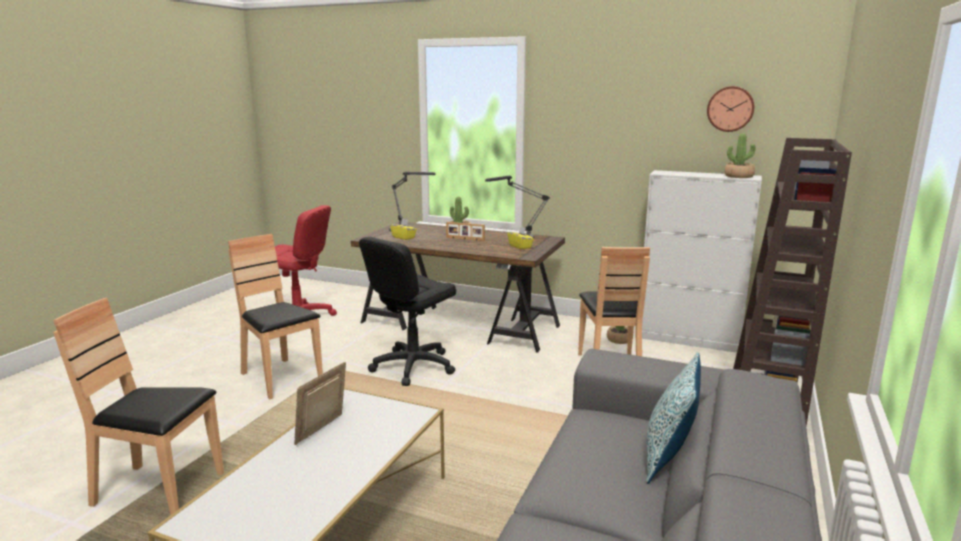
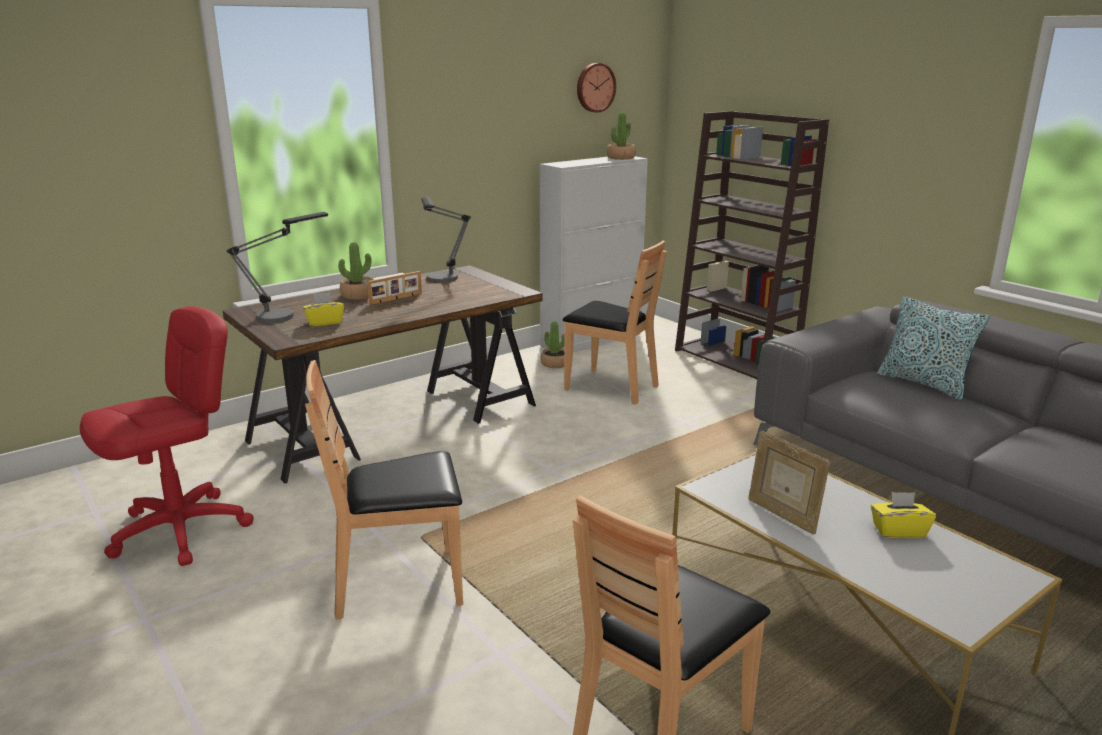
camera: 60 degrees left, 5 degrees up
(413, 366) = (484, 480): black office chair -> none
(520, 246) = (476, 286): yellow tissue box -> yellow tissue box (898, 531)

